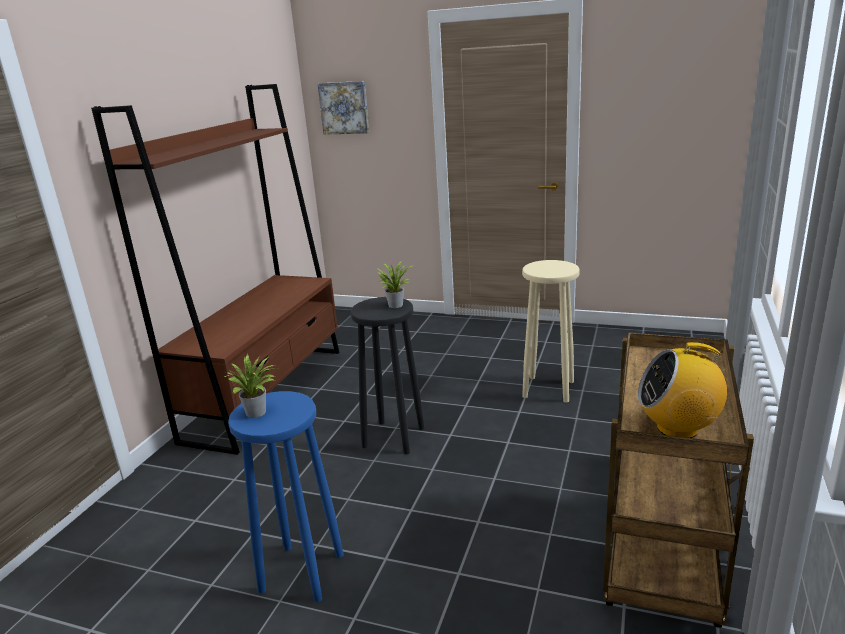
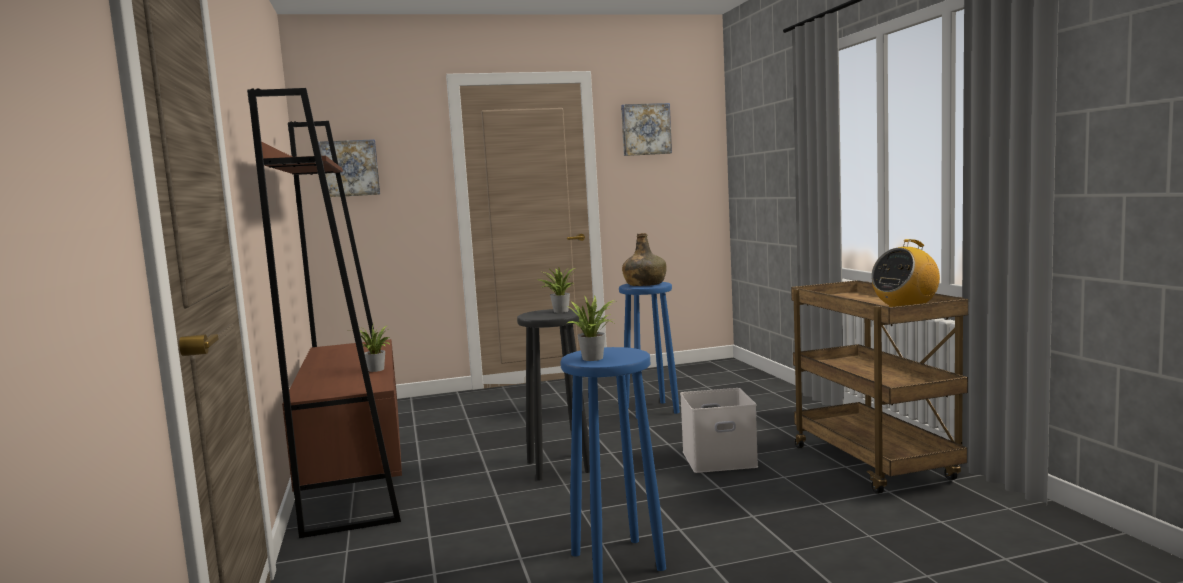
camera: 35 degrees left, 15 degrees down
(256, 324) = (376, 370): none -> potted plant
(526, 481) = (720, 458): none -> white storage box
(548, 388) = (650, 410): beige stool -> blue stool
(549, 268) = (645, 284): none -> green bottle
(644, 66) = (645, 129): none -> picture

